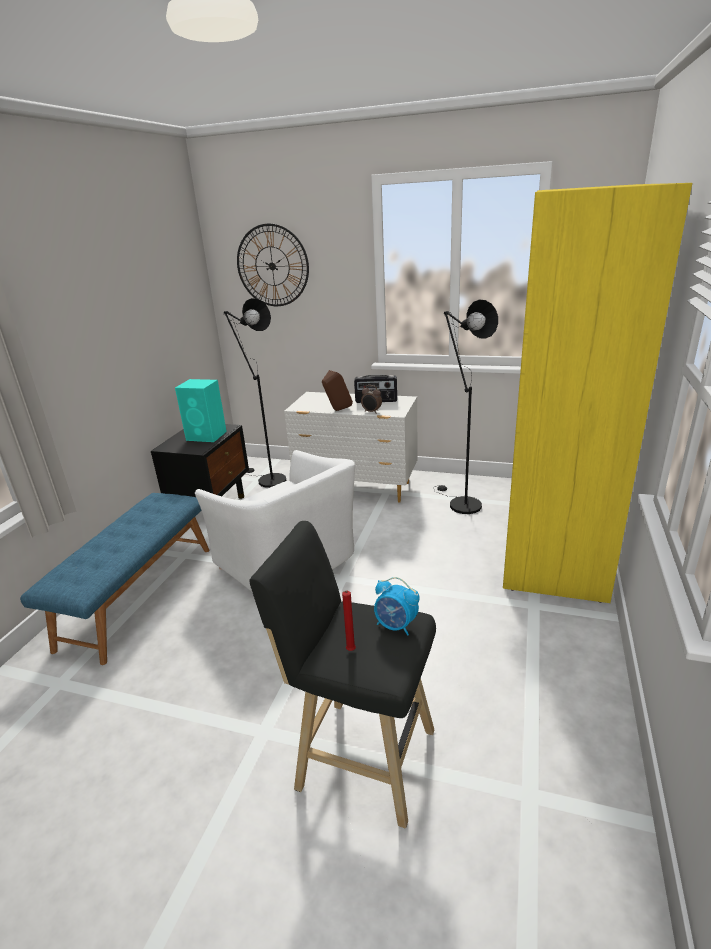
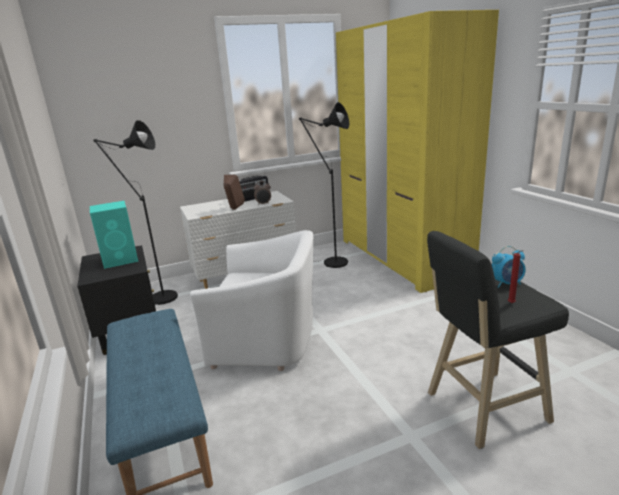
camera: 40 degrees left, 5 degrees down
(272, 266) = (125, 96): wall clock -> none

